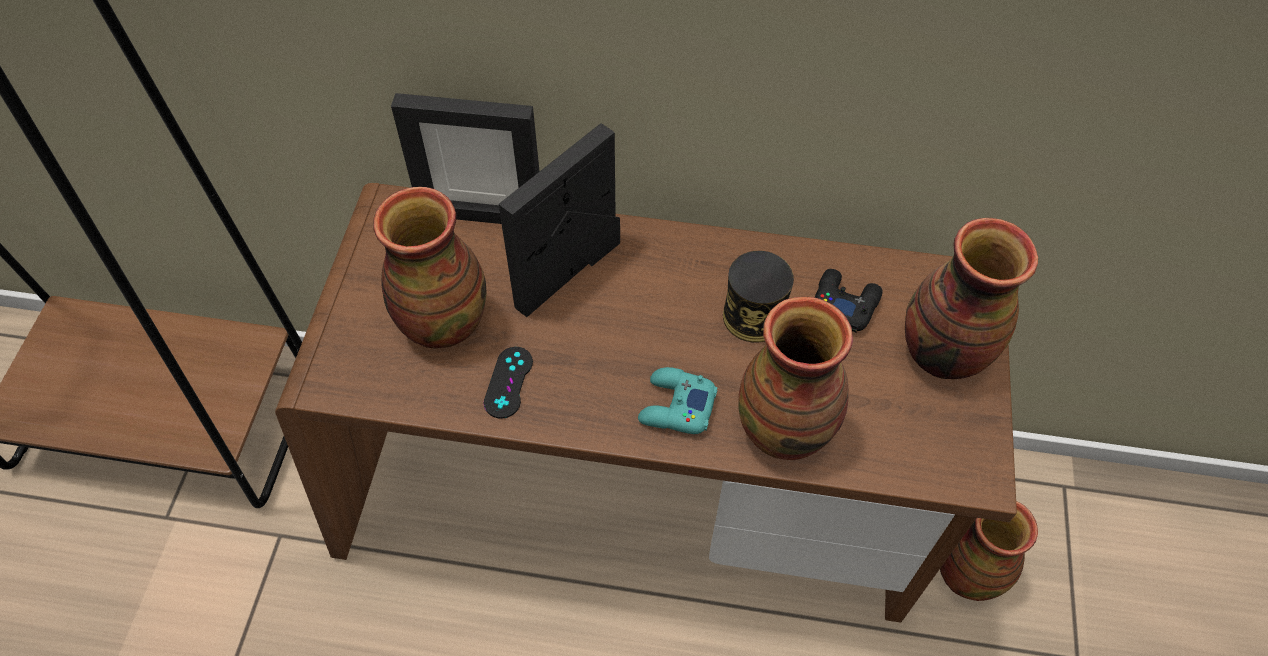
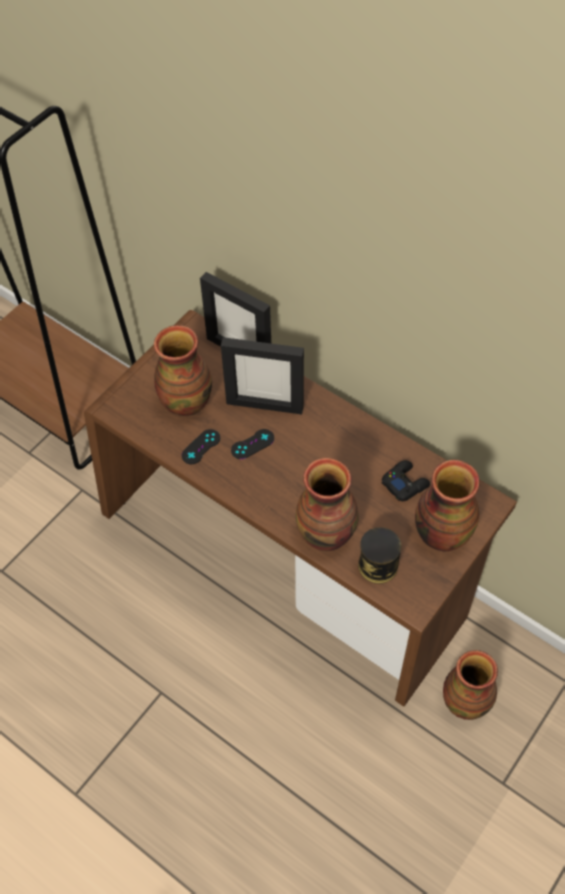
camera: 30 degrees right, 0 degrees up
(568, 274) = (265, 403): picture frame -> picture frame turned 150 degrees counterclockwise
(587, 343) = (252, 444): none -> black game controller
(676, 407) = (277, 497): turquoise game controller -> none
(753, 316) = (350, 468): can -> can (378, 565)

